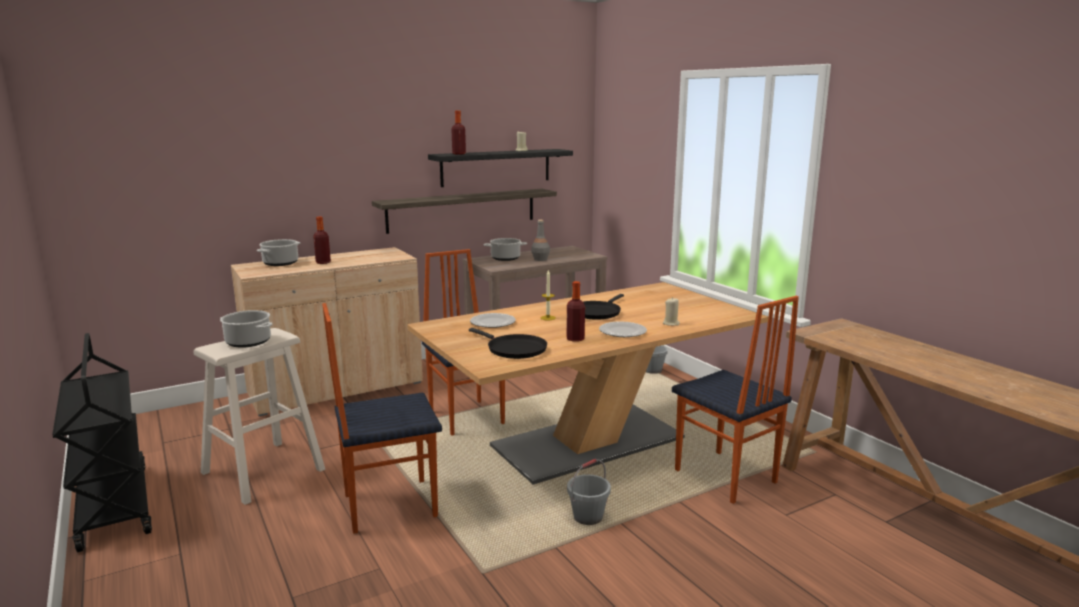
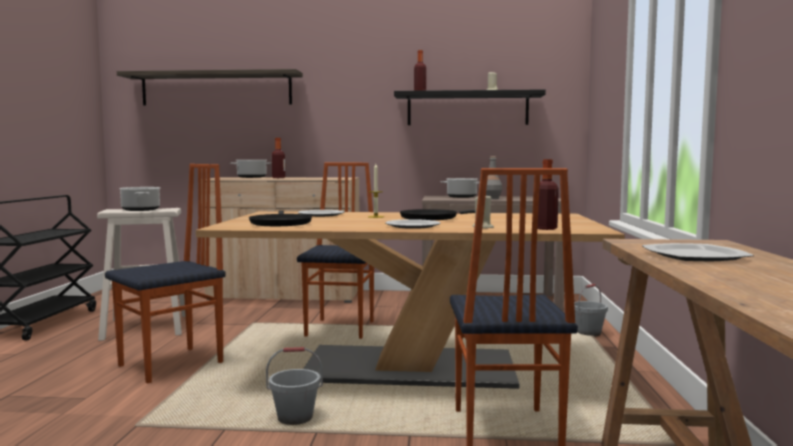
camera: 35 degrees right, 10 degrees down
(389, 505) = (172, 364): chair -> chair turned 120 degrees clockwise
(462, 210) = (429, 149): shelf -> shelf (216, 89)
(575, 339) = (352, 225): bottle -> bottle (545, 228)
(875, 347) = (694, 256): none -> plate

